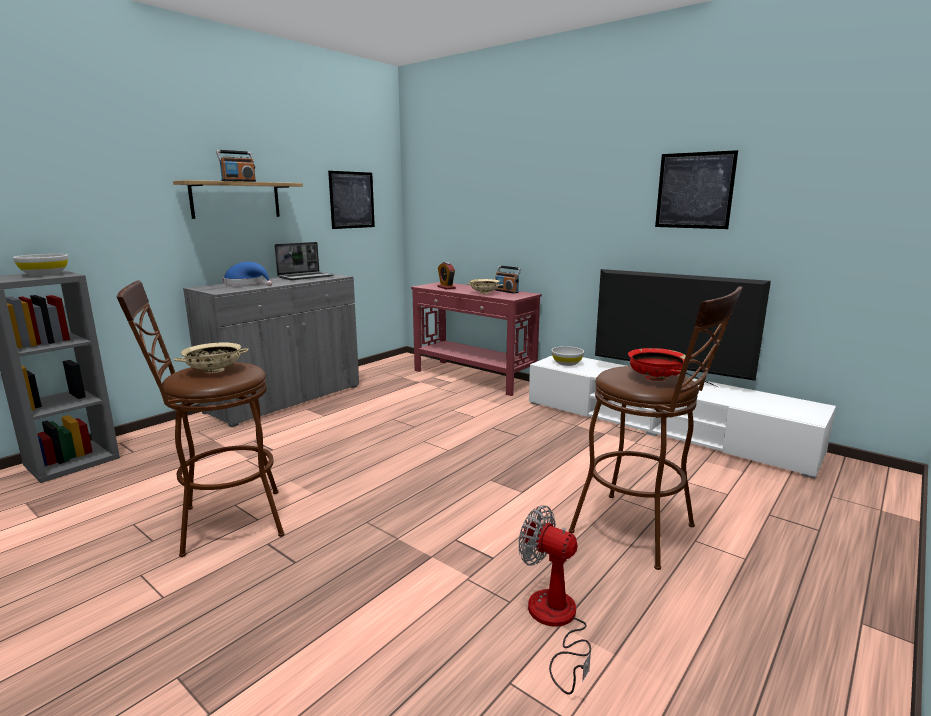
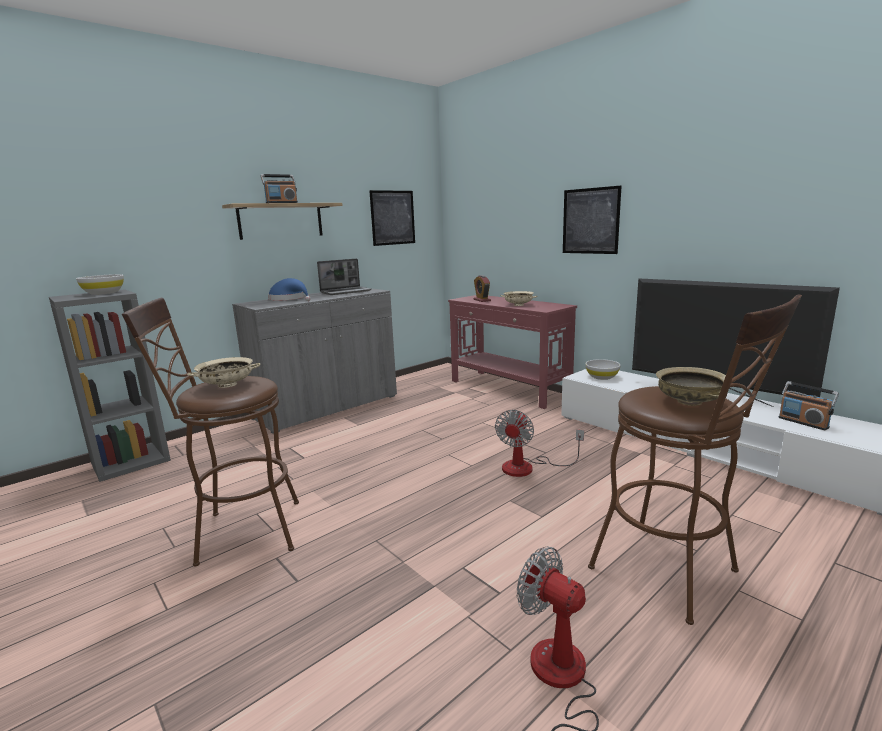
camera: 10 degrees right, 0 degrees up
(503, 450) = (528, 467): none -> fan
(506, 291) = (541, 303): radio -> radio (803, 422)
(656, 378) = (690, 402): red bowl -> beige bowl
(694, 190) = (746, 189): picture -> picture (590, 221)

